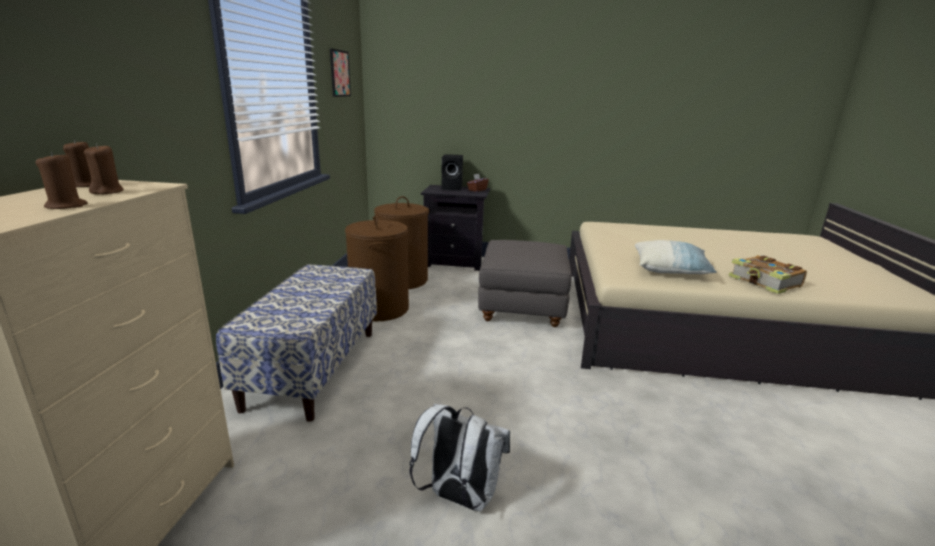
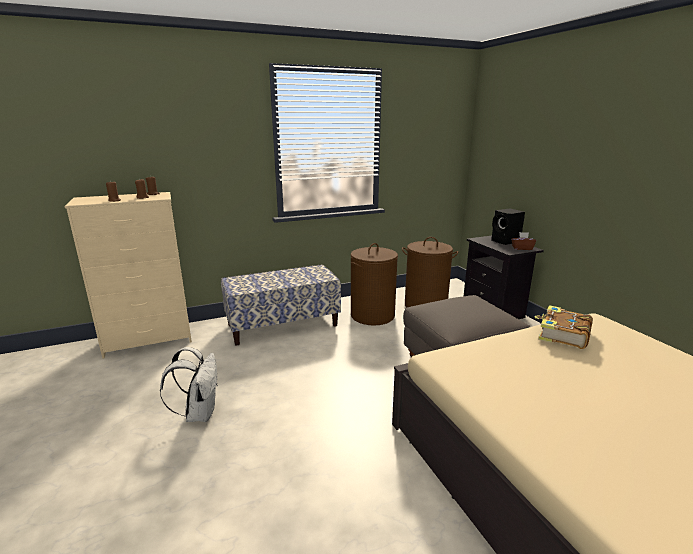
camera: 60 degrees right, 0 degrees up
(339, 73) = (425, 134): picture -> none
(670, 270) = (509, 382): pillow -> none
(765, 283) = (579, 459): book -> book (562, 335)

